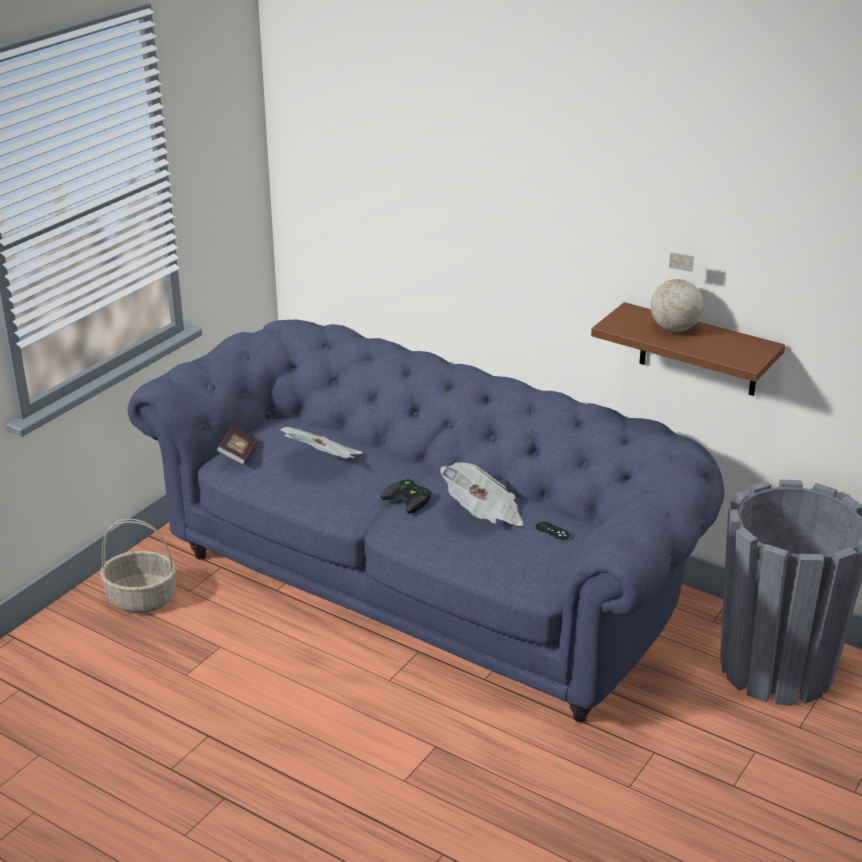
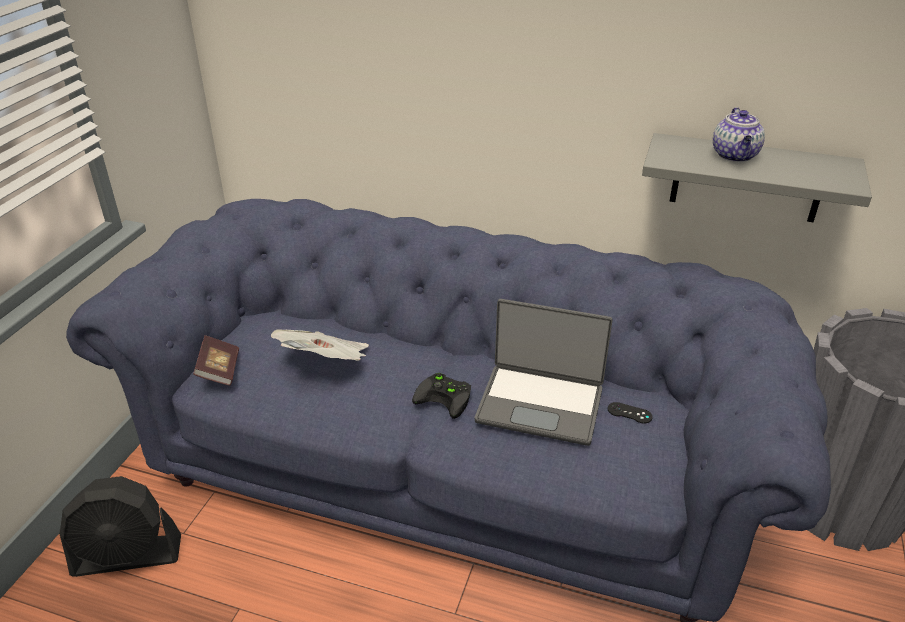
camera: 15 degrees left, 5 degrees up
(142, 598) = (128, 556): basket -> black fan
(483, 514) = (540, 404): newspaper -> laptop
(675, 329) = (735, 156): globe -> teapot
(699, 350) = (747, 178): brown shelf -> grey shelf

